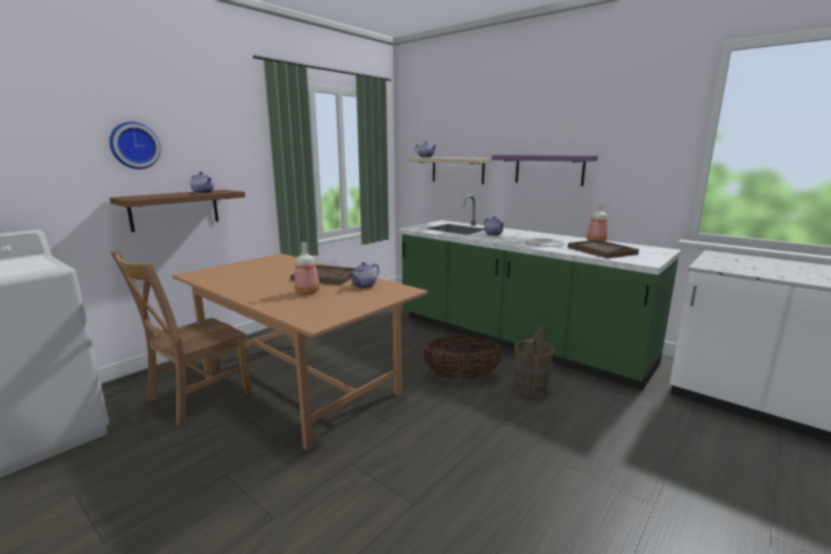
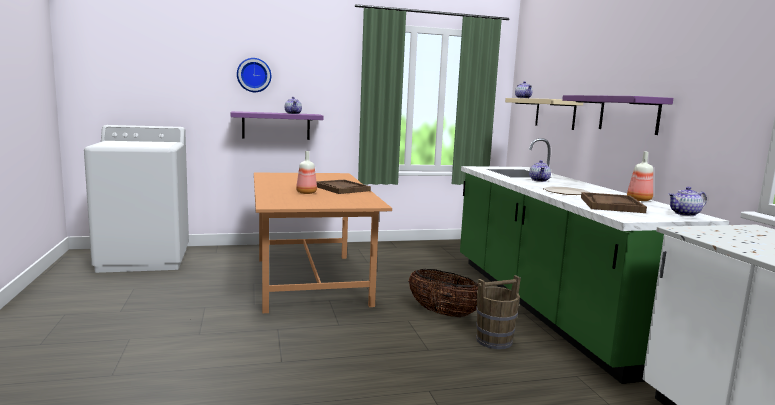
camera: 35 degrees right, 5 degrees down
(175, 209) = (276, 125): brown shelf -> purple shelf
(196, 398) = (241, 267): brown chair -> none
(364, 285) = (353, 197): teapot -> teapot (685, 214)

